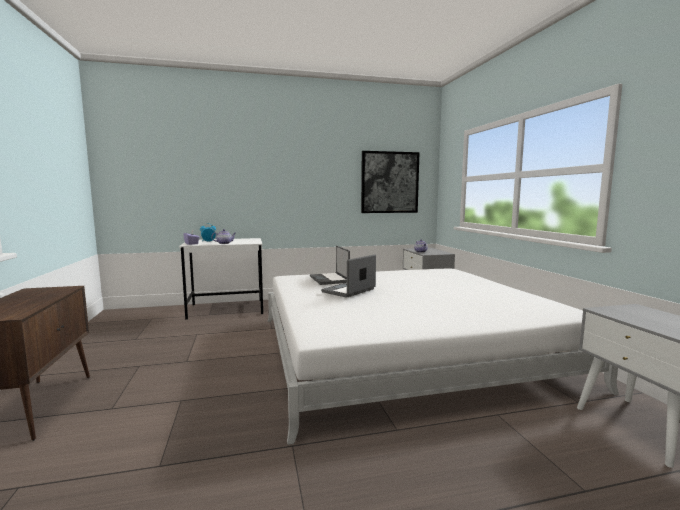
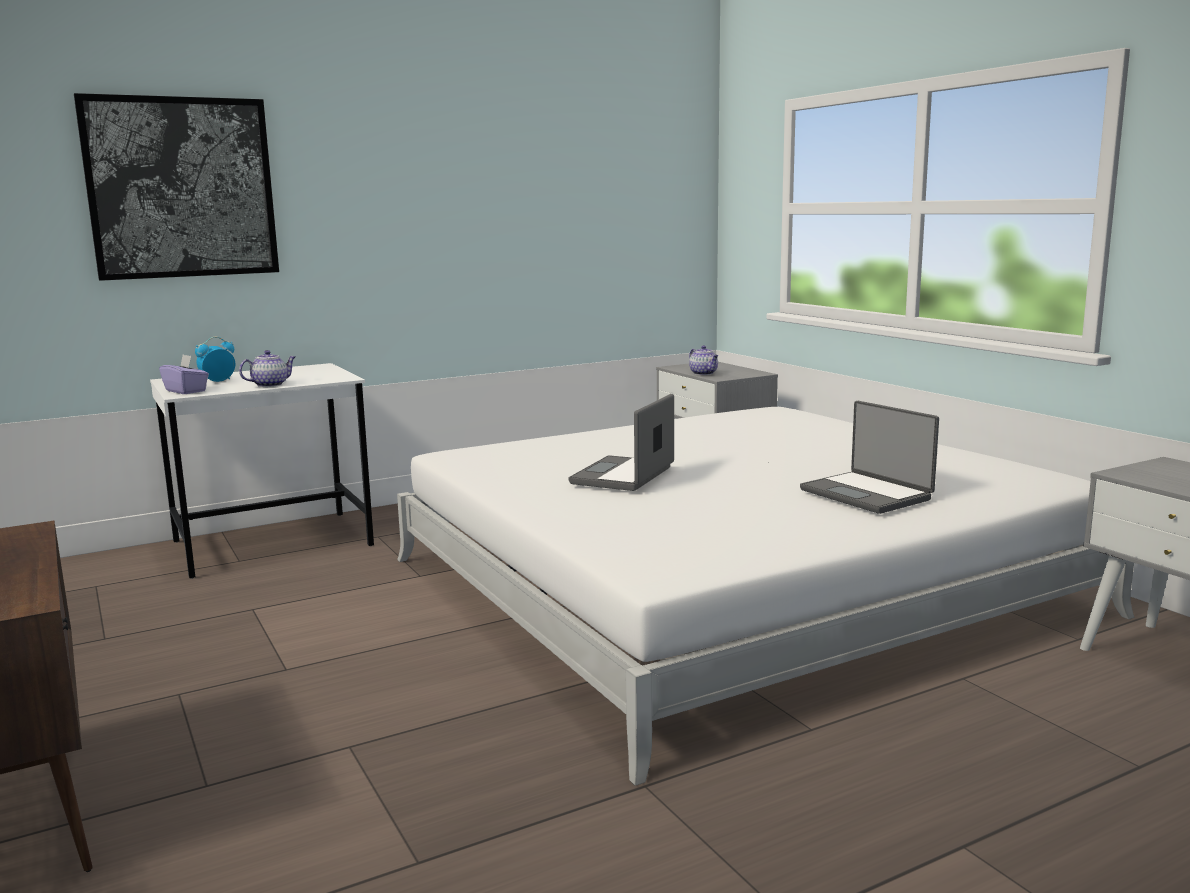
camera: 15 degrees left, 5 degrees up
(330, 279) = (554, 453): laptop -> laptop (867, 494)
(389, 182) = (617, 215): picture -> picture (181, 188)

